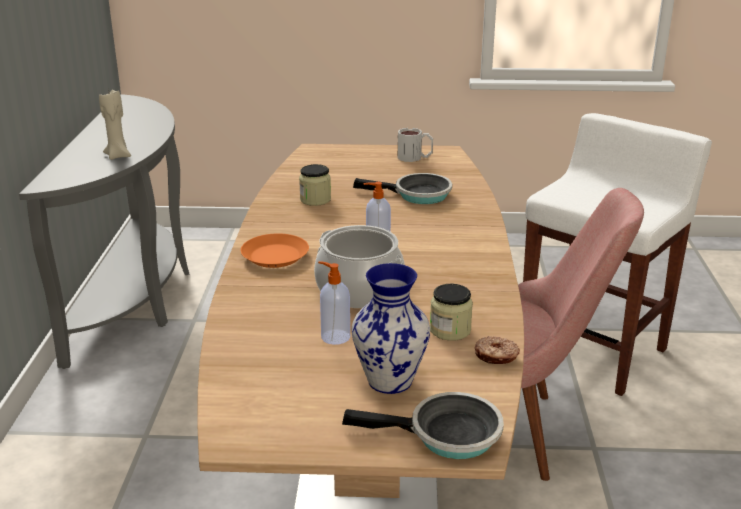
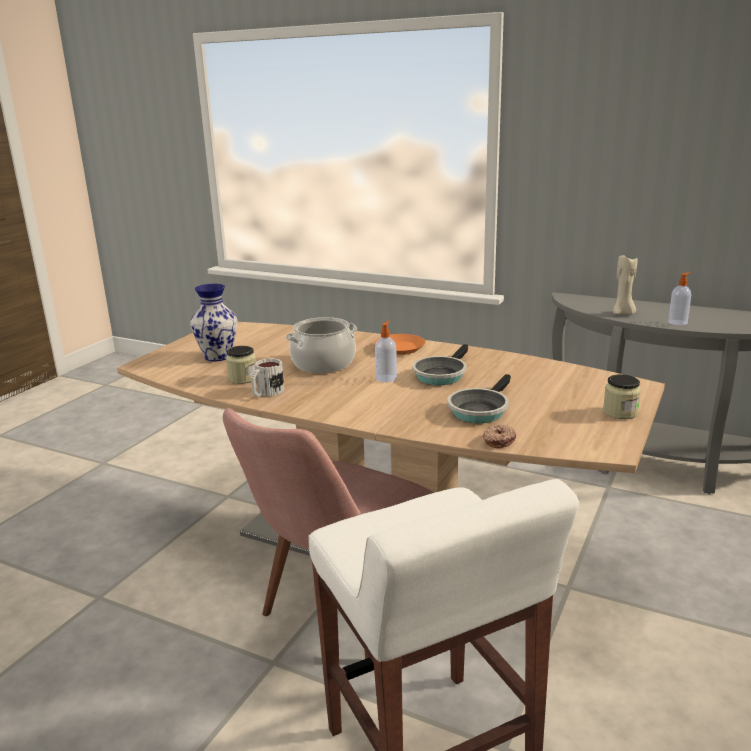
camera: 115 degrees right, 5 degrees down
(315, 199) = (497, 370): jar -> jar (620, 412)
(334, 336) = (278, 351): soap dispenser -> soap dispenser (678, 322)
(415, 157) = (594, 428): mug -> mug (266, 393)
(447, 435) = (157, 360): frying pan -> frying pan (441, 374)
(496, 356) = (198, 384): donut -> donut (498, 441)

